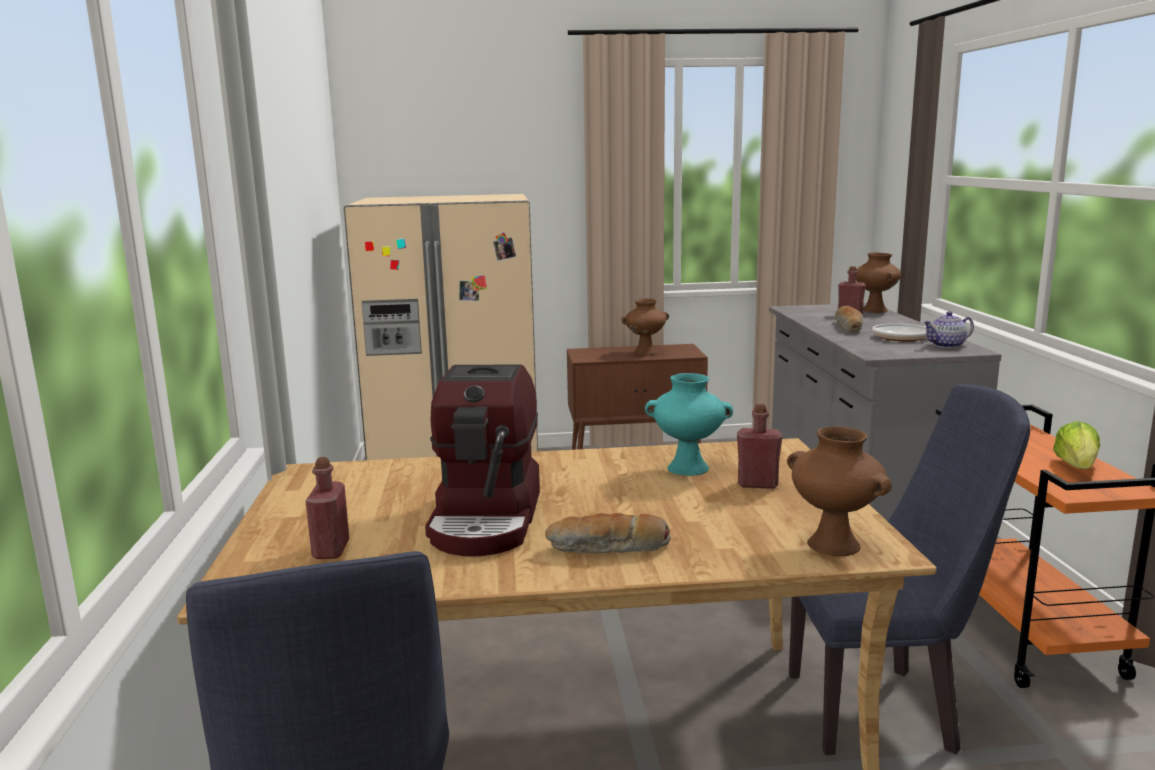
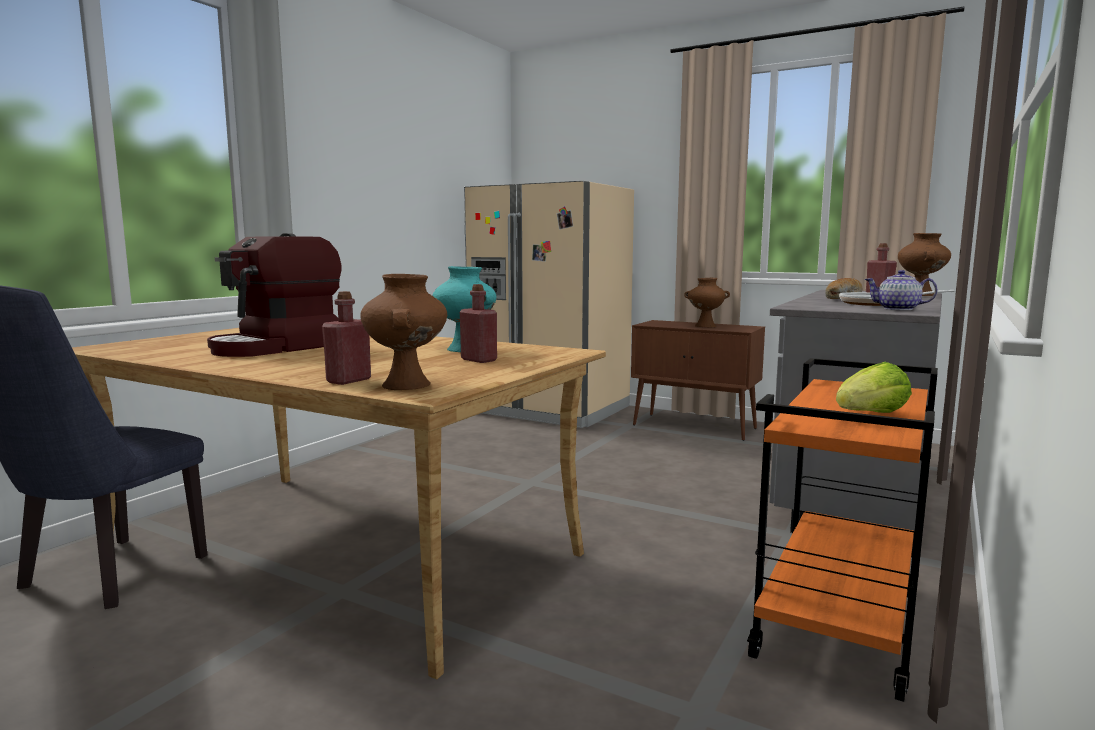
camera: 35 degrees right, 5 degrees down
(331, 550) = (176, 344): red bottle -> red bottle (348, 380)
(608, 549) = (282, 364): bread -> none
(884, 709) = (586, 619): blue chair -> none

